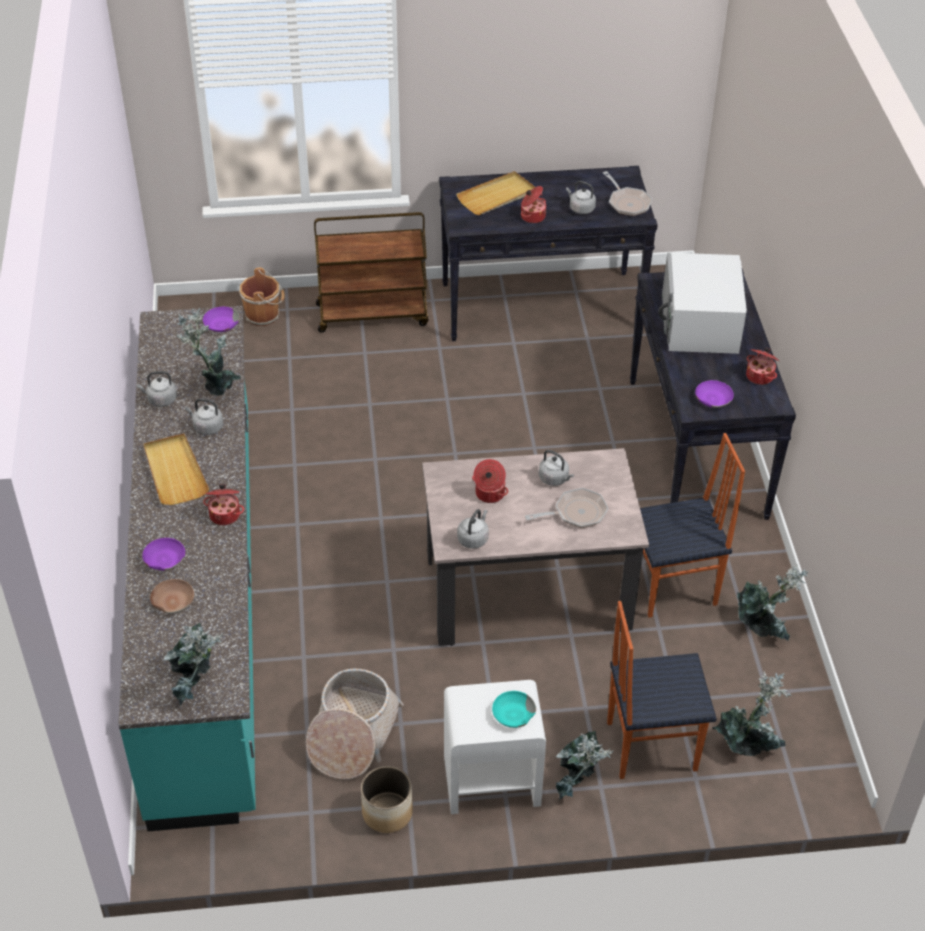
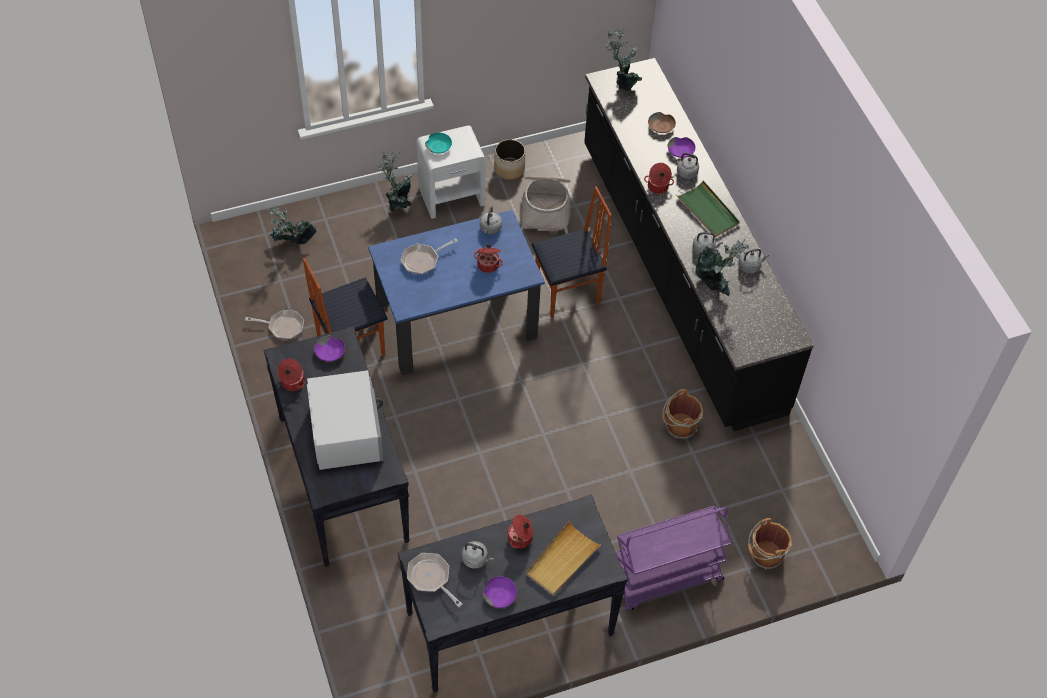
camera: 165 degrees right, 10 degrees up
(175, 471) = (708, 211): beige tray -> green tray
(207, 601) = (678, 276): turquoise counter -> black counter
(221, 325) = (742, 343): purple bowl -> purple bowl (500, 594)
(294, 435) = (679, 426): none -> brown bucket
(373, 314) = (665, 578): brown cart -> purple cart
(527, 592) = (456, 323): beige dining table -> blue dining table
(555, 479) = (443, 285): grey kettle -> grey kettle (685, 172)
(650, 745) = (355, 233): chair -> chair (568, 294)
(763, 628) = (283, 326): potted plant -> frying pan

